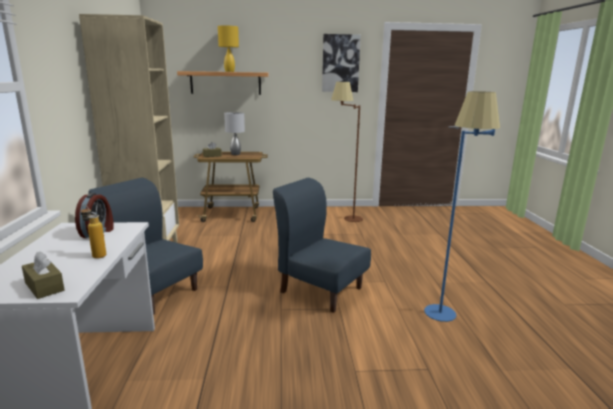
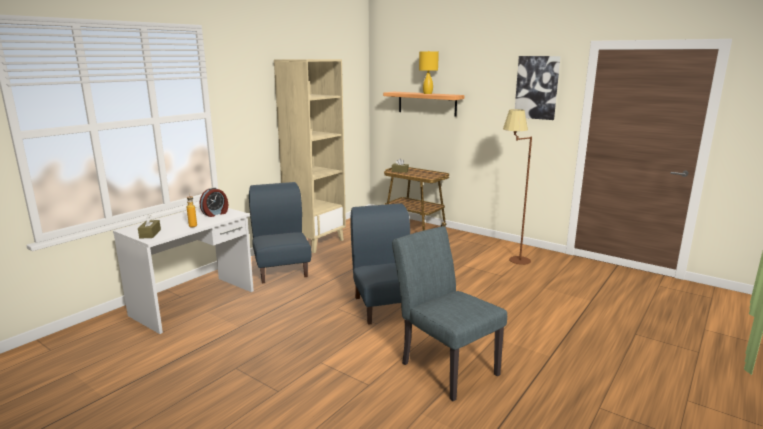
camera: 40 degrees right, 0 degrees up
(236, 154) = (422, 172): grey table lamp -> none
(446, 321) = (444, 365): blue floor lamp -> grey chair

